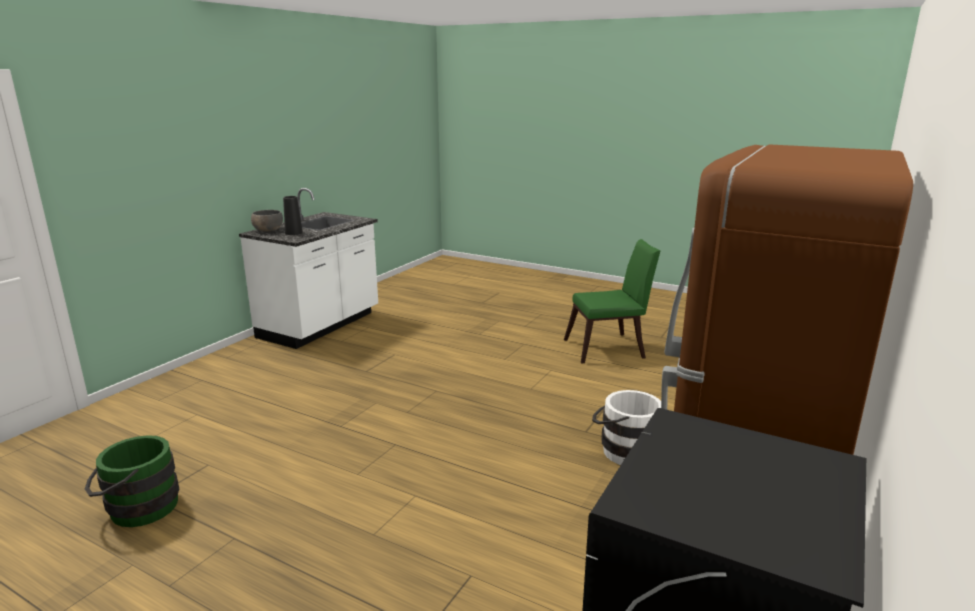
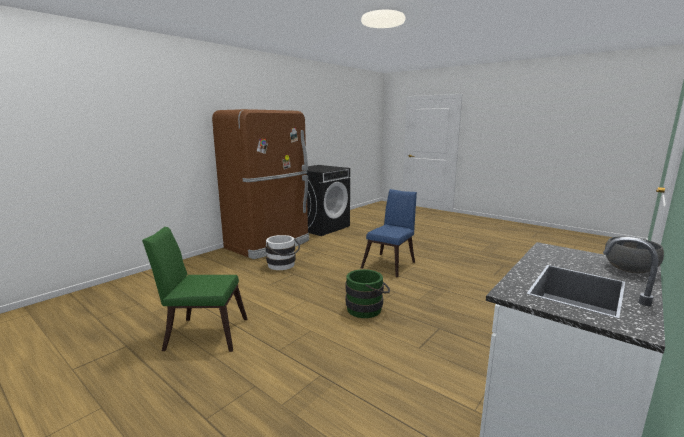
camera: 170 degrees left, 5 degrees down
(137, 509) = (504, 263): green bucket -> green bucket (367, 309)
(293, 233) = (575, 260): black vase -> none
(406, 477) = (390, 264): none -> blue chair

